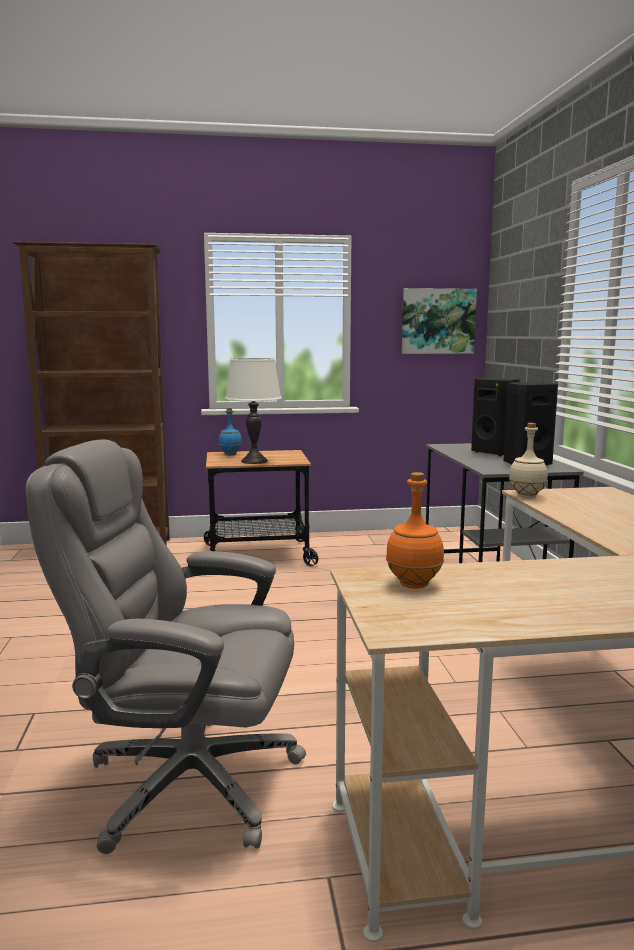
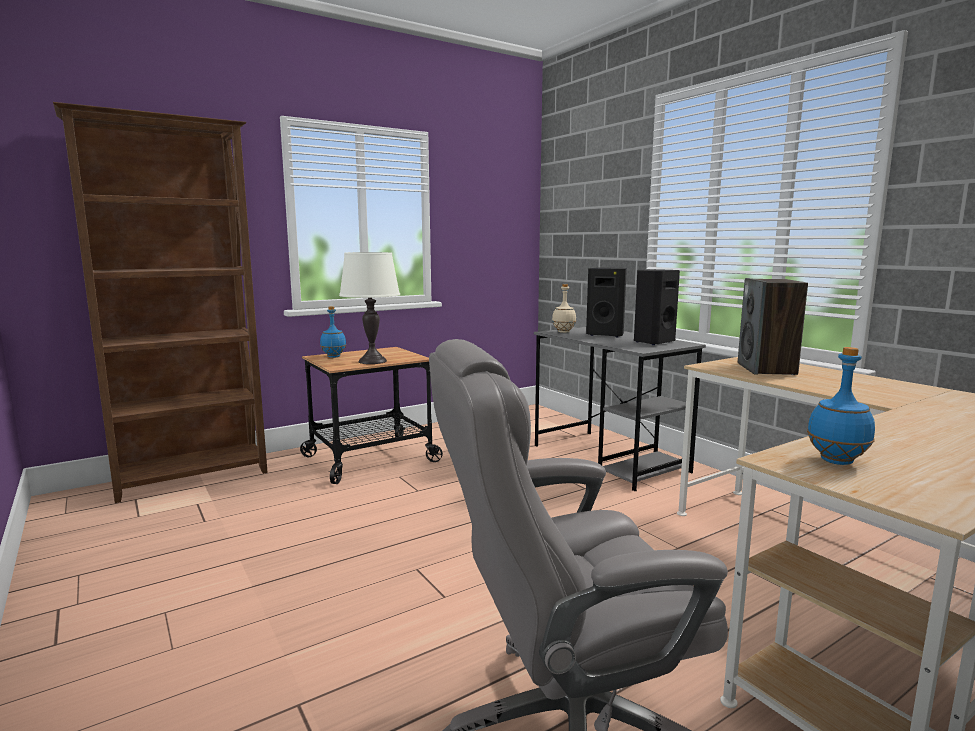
camera: 25 degrees left, 0 degrees up
(414, 585) = (837, 461): orange bottle -> blue bottle
(438, 321) = (502, 218): picture -> none
(526, 496) = (715, 369): beige bottle -> beige bottle (563, 332)
(587, 502) = (767, 369): none -> speaker

